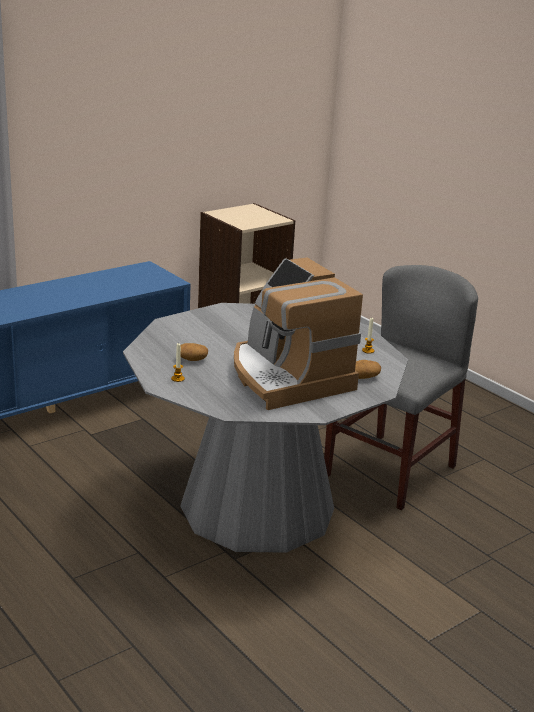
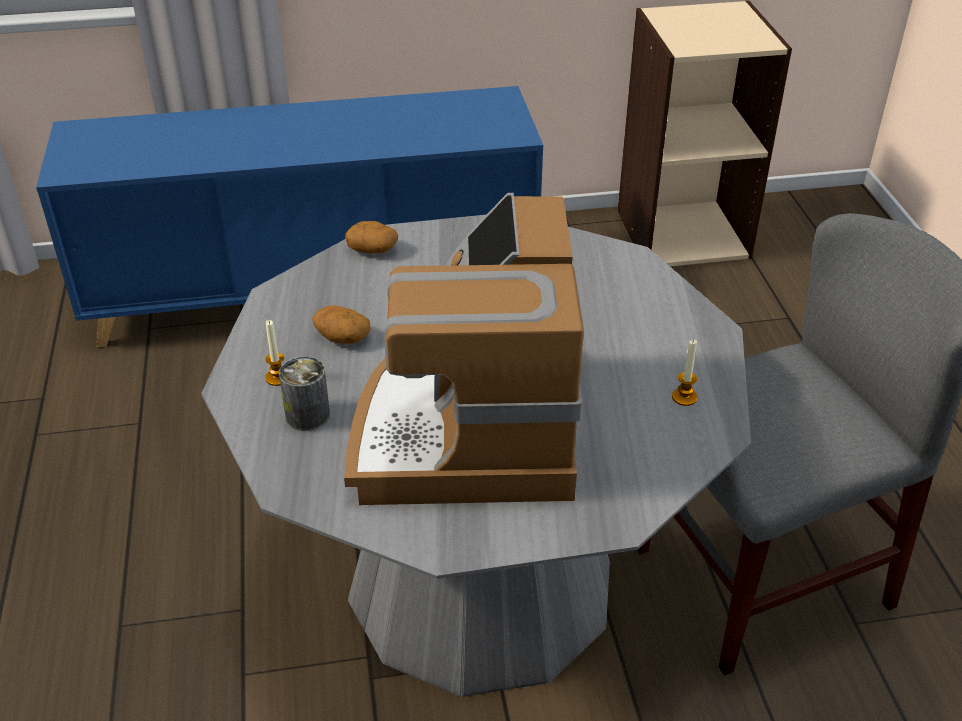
camera: 30 degrees right, 15 degrees up
(208, 388) = (307, 415): none -> can
(364, 377) = (619, 468): potato -> potato (373, 249)

